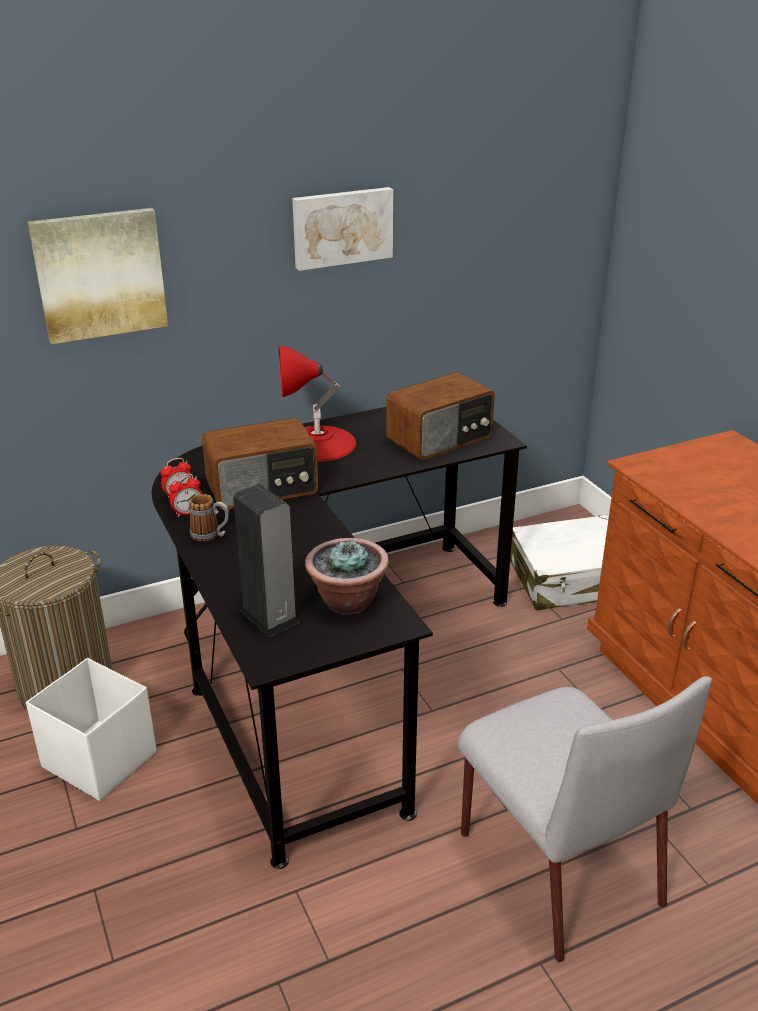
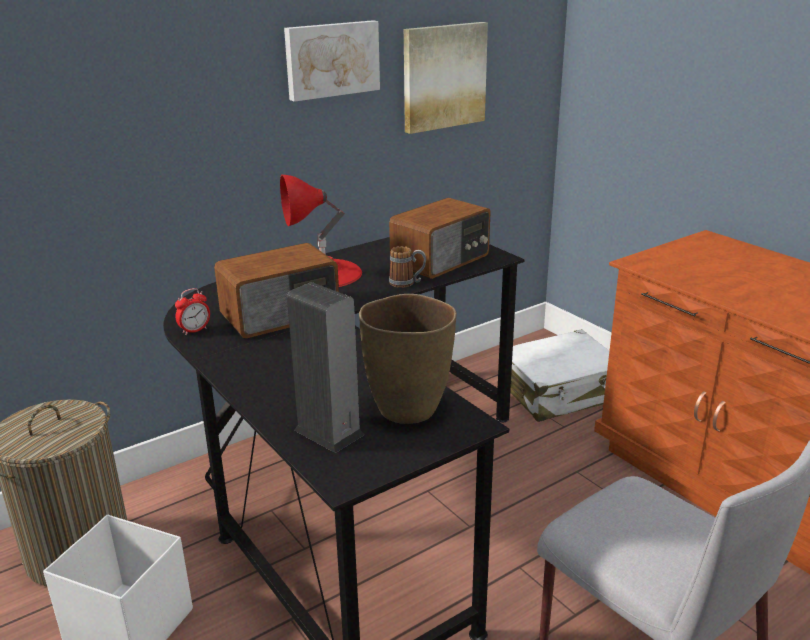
camera: 10 degrees left, 5 degrees down
(100, 274) = (93, 104): picture -> picture (443, 76)
(188, 512) = (208, 344): alarm clock -> none
(211, 535) = (240, 362): mug -> mug (407, 283)
(347, 601) = (407, 409): potted plant -> brown vase

